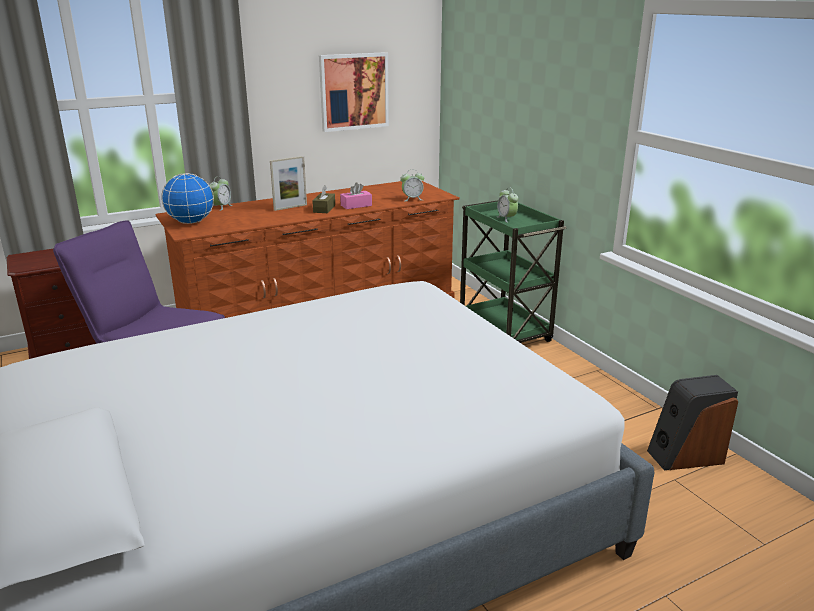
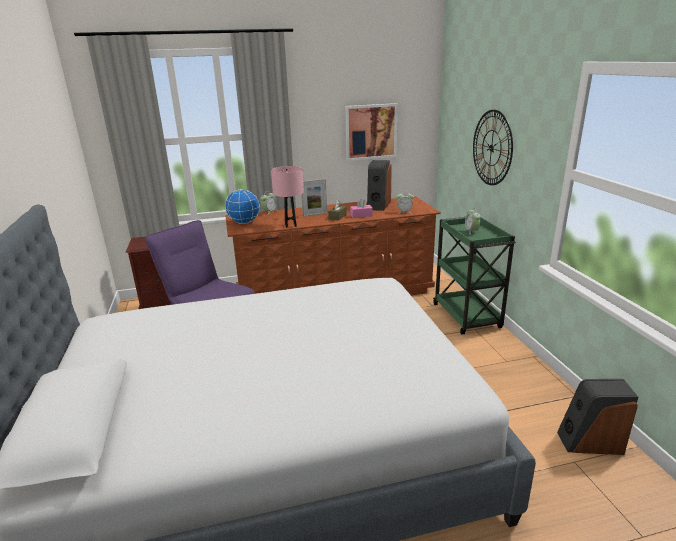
camera: 15 degrees right, 0 degrees up
(262, 222) = (290, 225): none -> pink table lamp
(373, 192) = (378, 205): none -> speaker
(523, 109) = (491, 148): none -> wall clock

